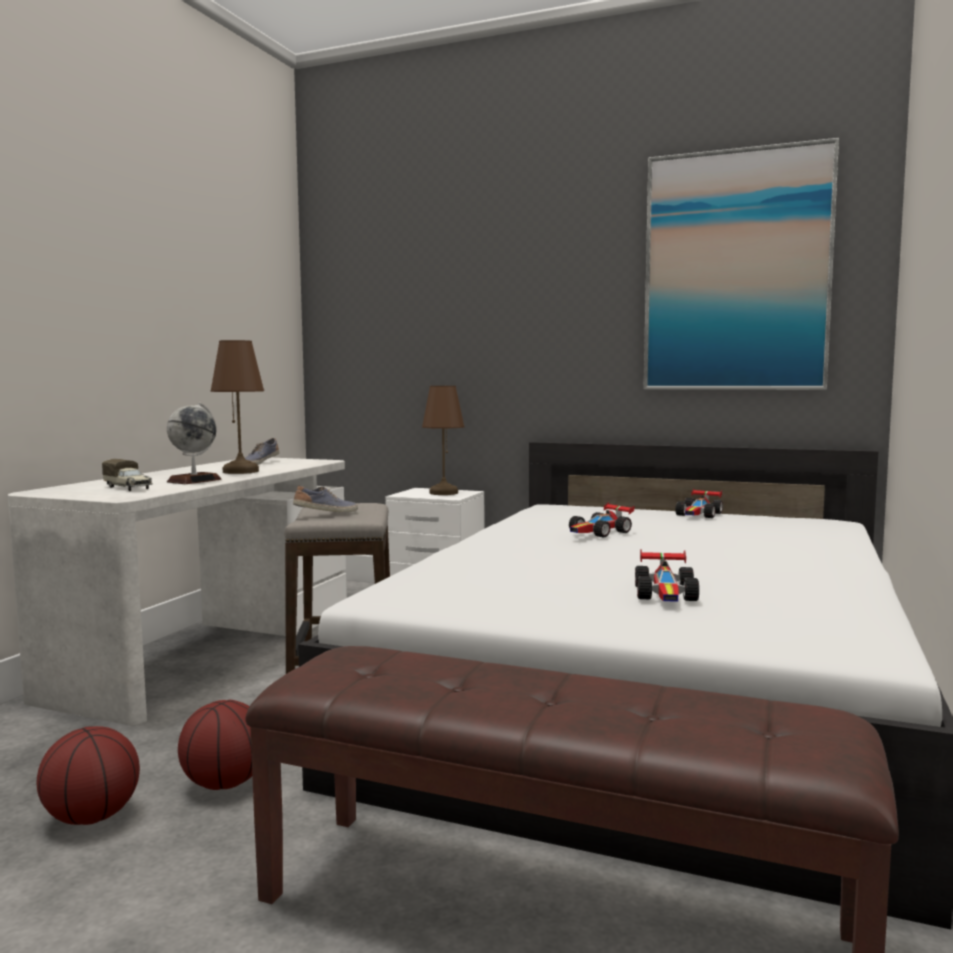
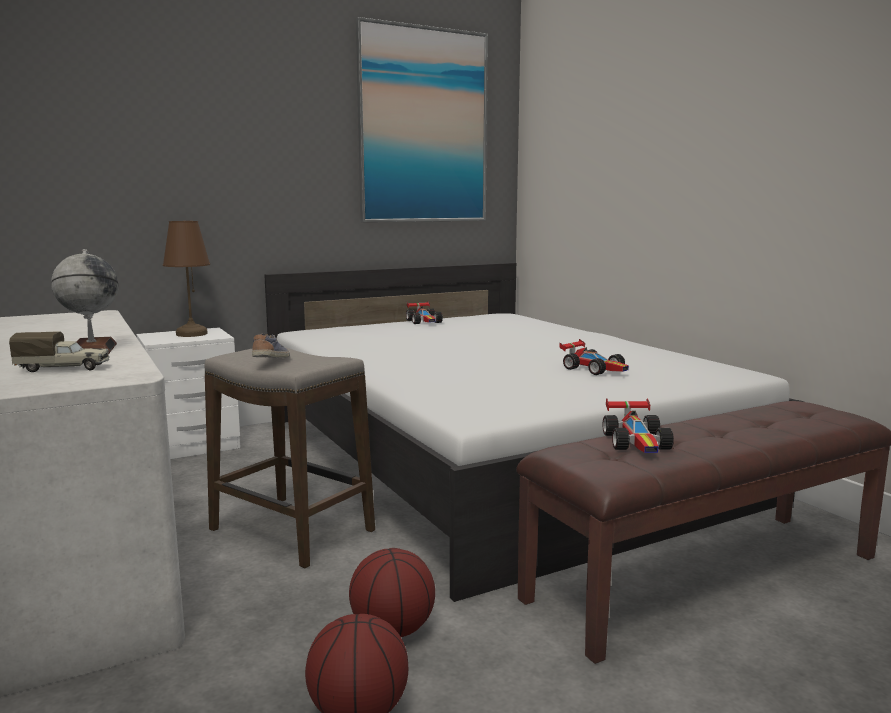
camera: 50 degrees left, 5 degrees up
(241, 471) = (78, 334): brown table lamp -> none
(259, 463) = (34, 324): shoe -> none
(600, 532) = (426, 343): toy car -> toy car (638, 442)

